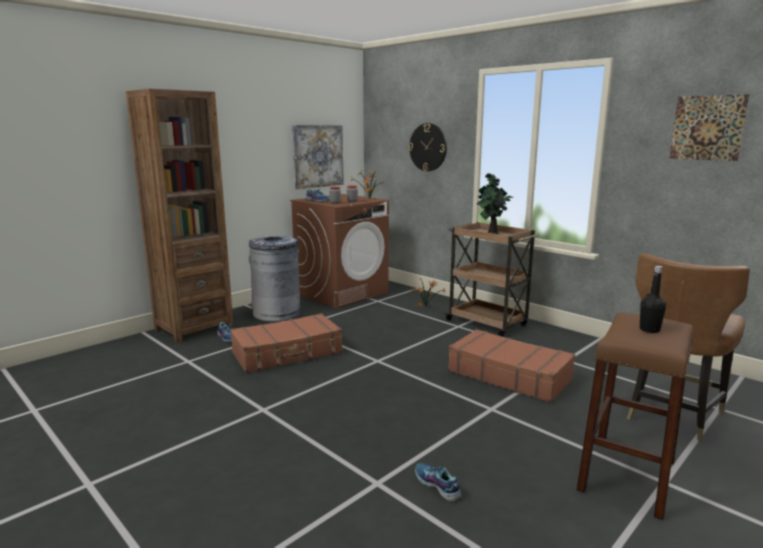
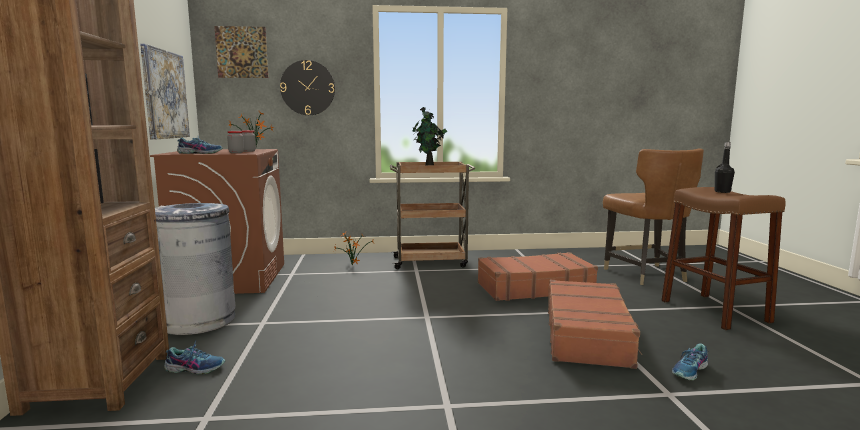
camera: 50 degrees left, 5 degrees down
(288, 353) = (325, 348): brown suitcase -> brown suitcase (587, 335)
(437, 486) = (690, 371): shoe -> shoe turned 45 degrees counterclockwise
(707, 128) = (580, 68): picture -> picture (241, 52)

